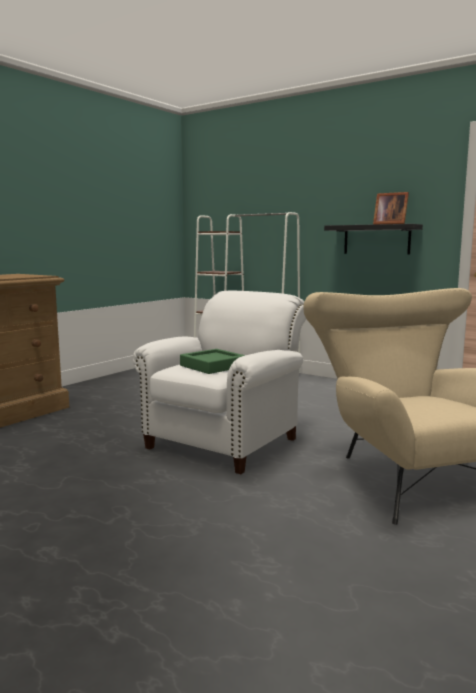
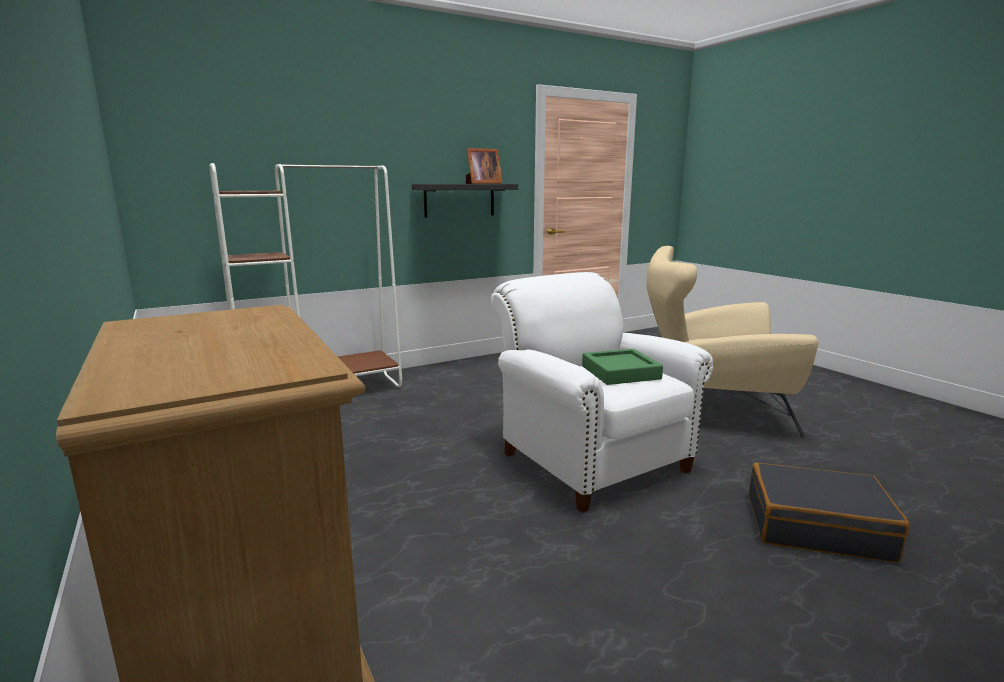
camera: 65 degrees left, 5 degrees up
(182, 525) = (817, 526): none -> black suitcase

